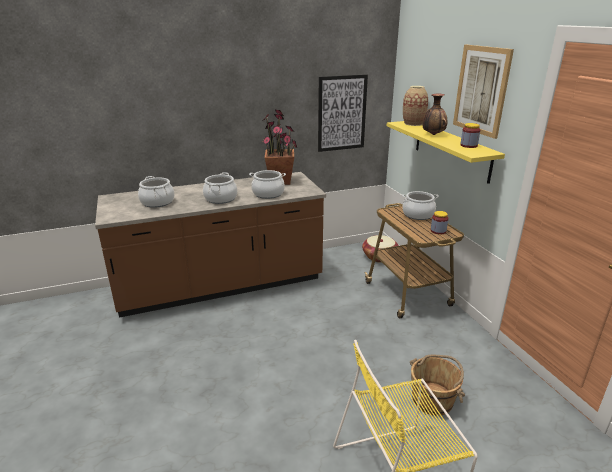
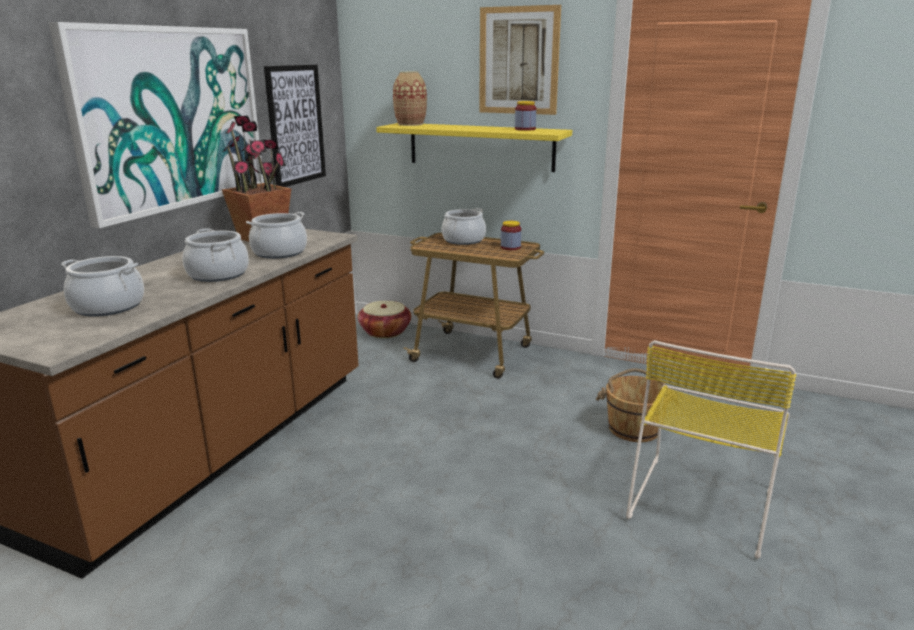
camera: 45 degrees left, 5 degrees down
(242, 107) = (171, 118): none -> picture
(433, 134) = (463, 128): vase -> none

